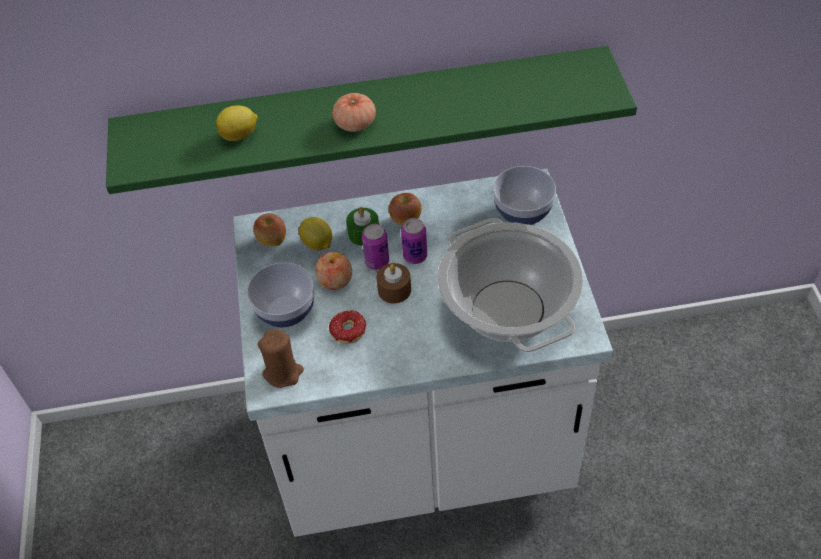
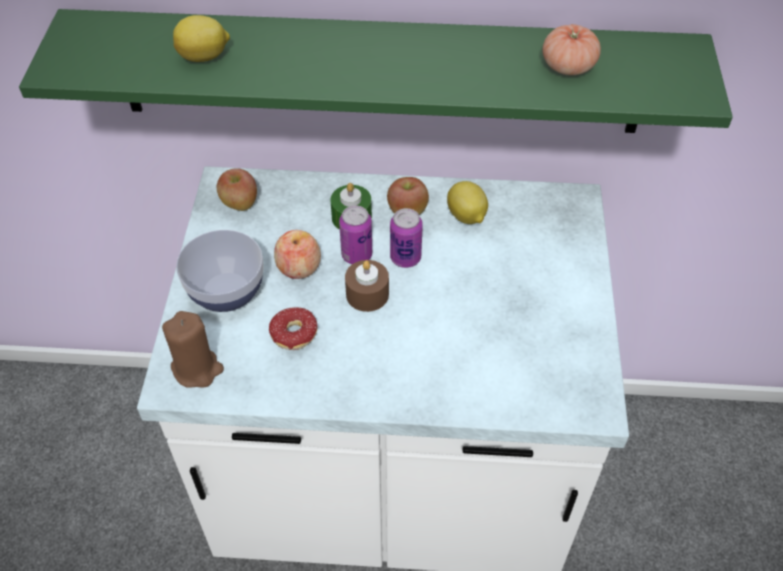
camera: 10 degrees right, 0 degrees up
(318, 244) = (292, 219): lemon -> lemon (466, 217)
(355, 124) = (352, 69): tomato -> tomato (568, 66)
(508, 310) = (504, 352): cooking pot -> none
(523, 213) = (555, 232): bowl -> none

